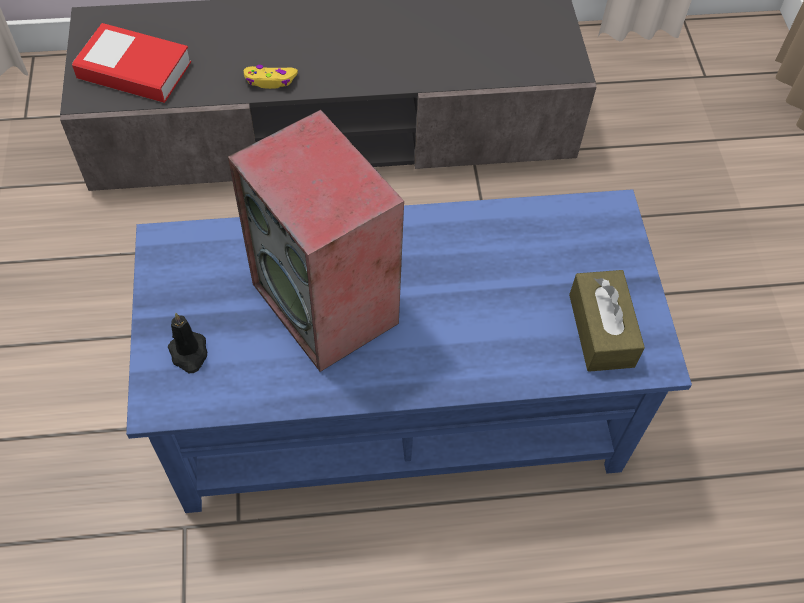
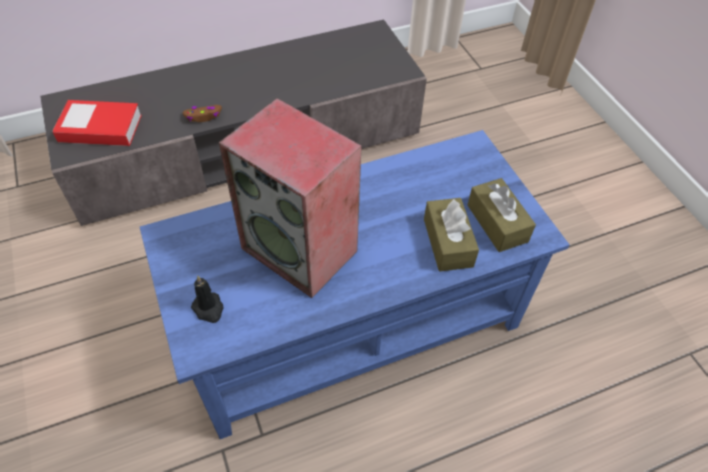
camera: 15 degrees left, 5 degrees down
(270, 81) = (203, 116): yellow game controller -> brown game controller
(523, 341) = (448, 242): none -> brown tissue box

